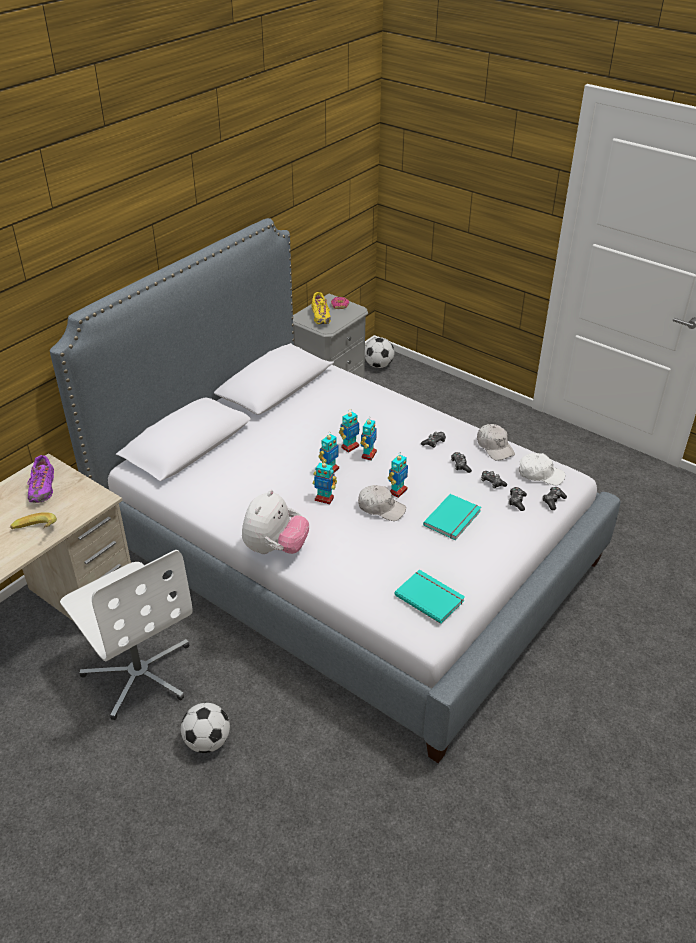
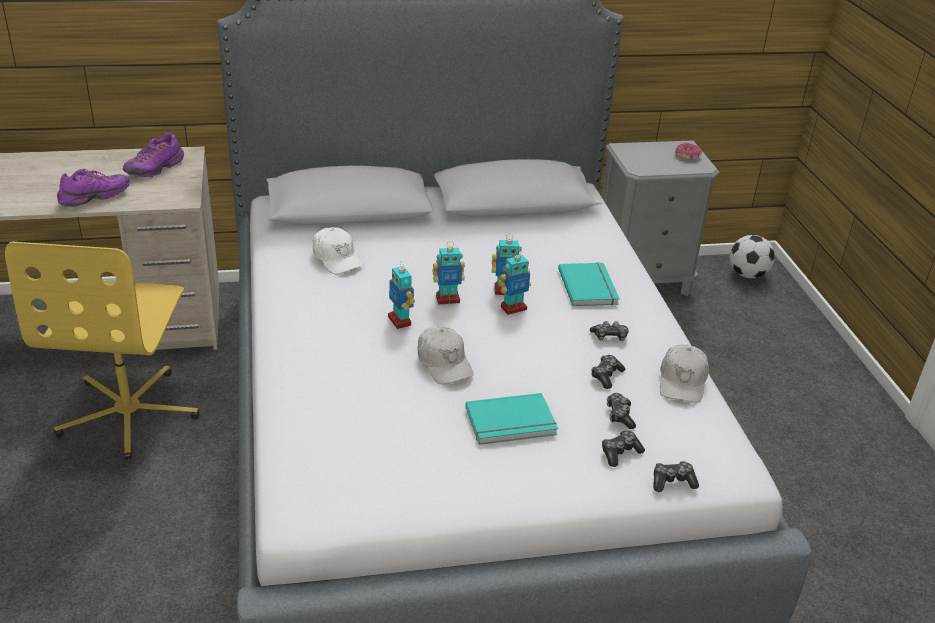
camera: 40 degrees right, 5 degrees down
(36, 533) = (94, 197): banana -> purple shoe
(139, 673) = (130, 413): white office chair -> yellow office chair
(207, 741) = (95, 512): football -> none
(275, 548) = (283, 336): plush toy -> none
(320, 317) = (647, 156): yellow shoe -> none
(397, 491) = (489, 359): toy robot -> none
(430, 597) = (355, 479): turquoise book -> turquoise book (589, 286)
(540, 474) = (700, 443): white cap -> white cap (337, 258)

